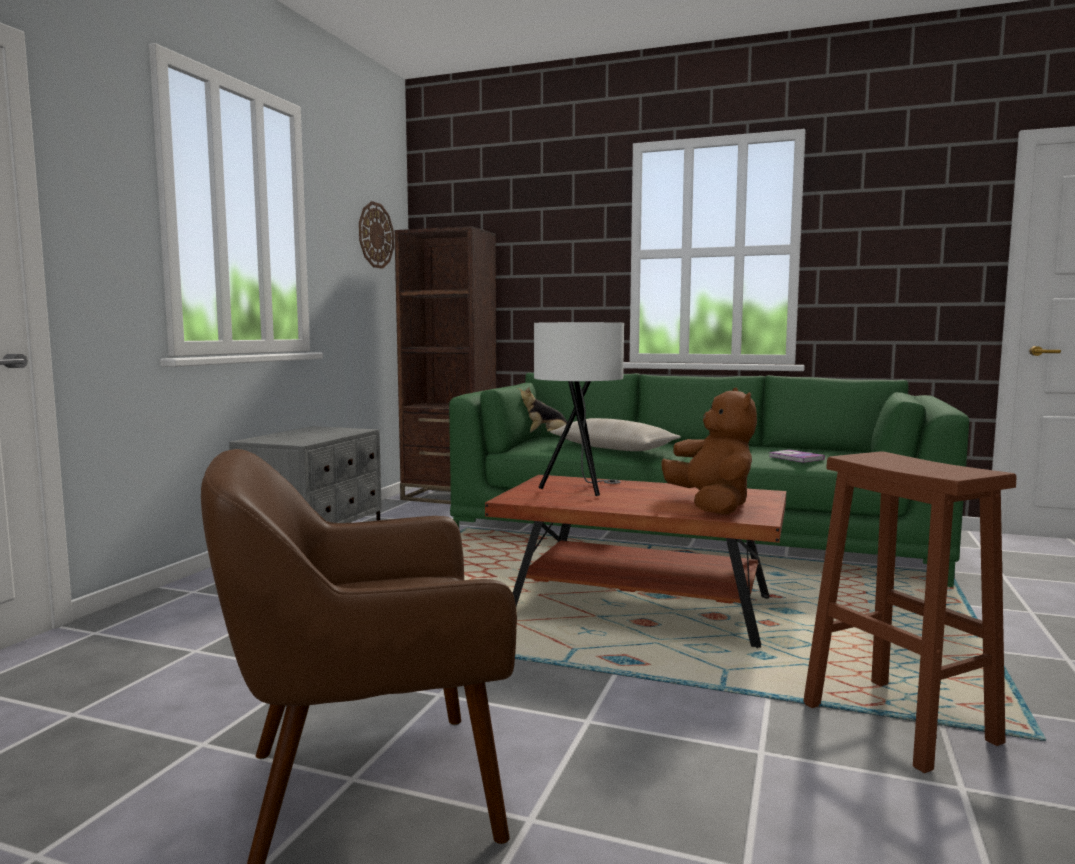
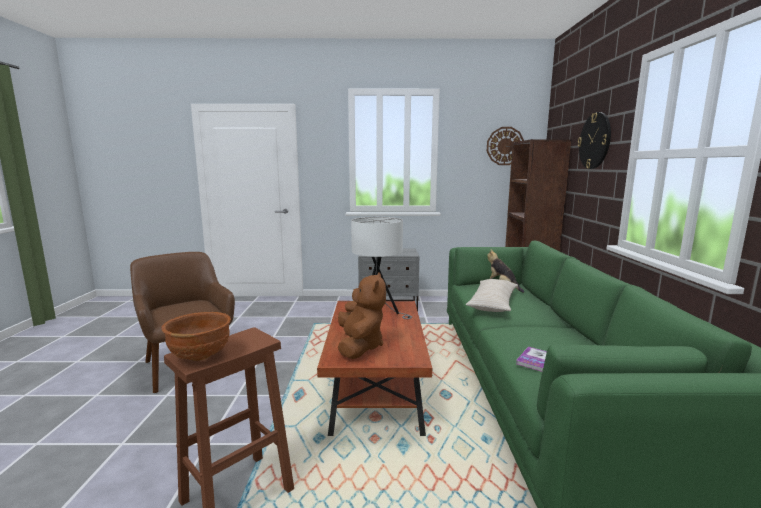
camera: 70 degrees right, 5 degrees up
(553, 237) = (595, 141): none -> wall clock
(711, 506) = (360, 346): brown plush toy -> brown plush toy turned 60 degrees counterclockwise
(955, 469) = (201, 356): none -> brown bowl

